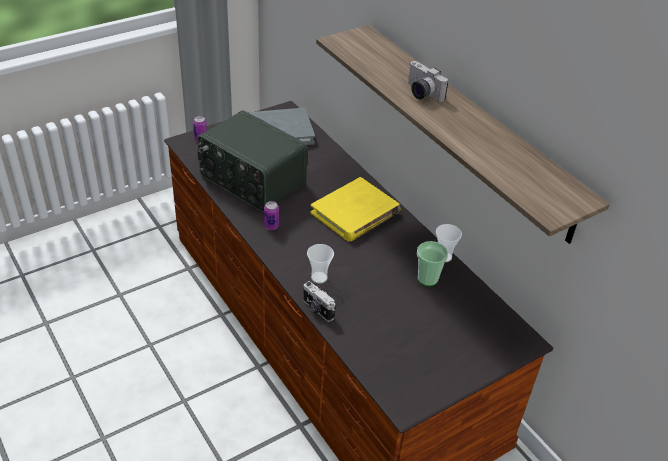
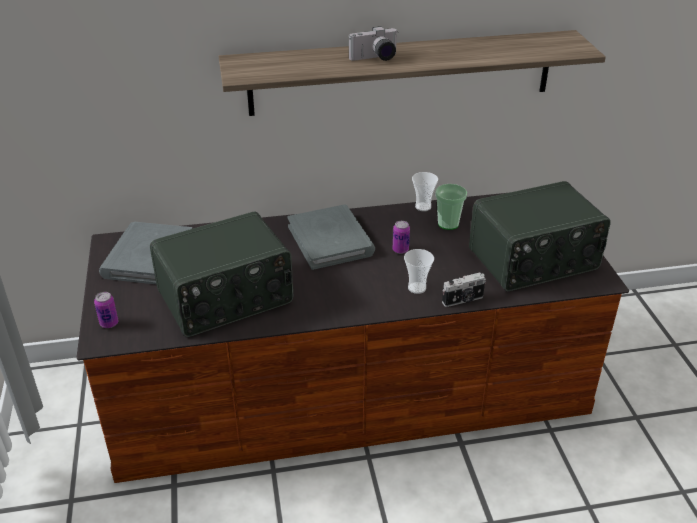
camera: 65 degrees left, 5 degrees down
(271, 226) = (317, 302): can -> can (400, 250)
(355, 213) = (330, 240): yellow book -> grey book
(405, 349) = (534, 261): none -> radio

